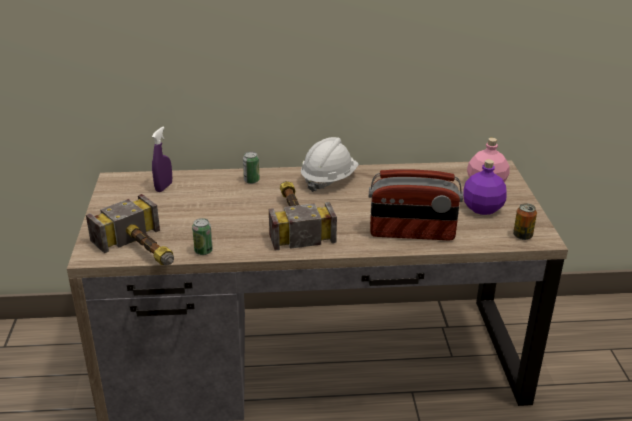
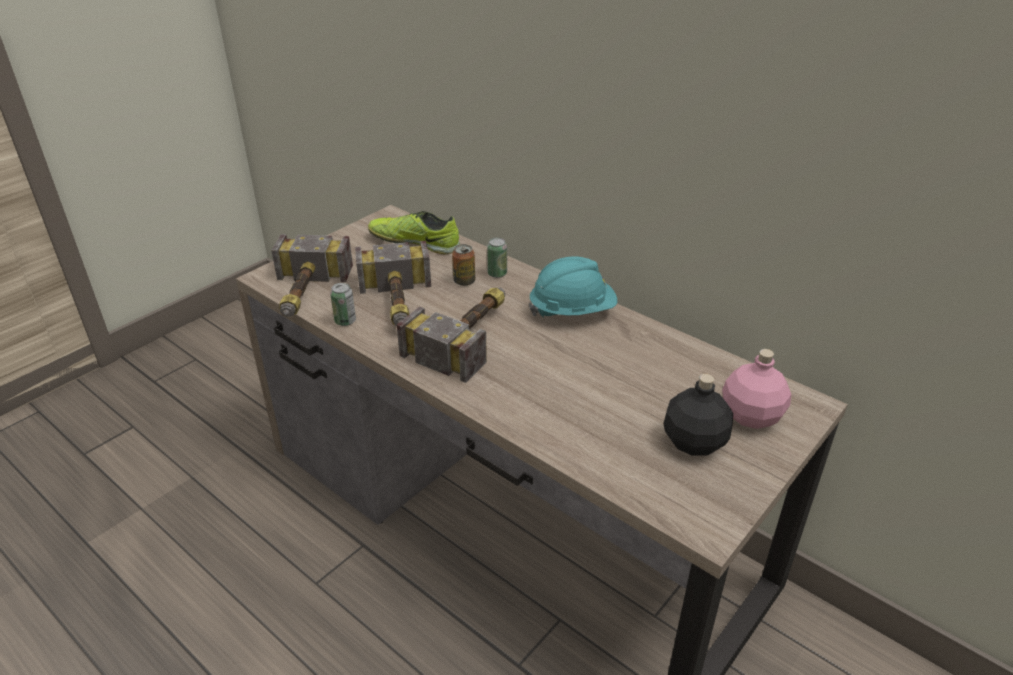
camera: 45 degrees right, 5 degrees up
(164, 187) = (414, 242): purple spray bottle -> shoe
(220, 225) = (397, 304): none -> hammer
(328, 180) = (572, 311): white hard hat -> turquoise hard hat
(412, 233) = (558, 421): radio -> none
(483, 208) = (694, 443): purple bottle -> black bottle
(522, 236) = (687, 508): can -> can (464, 281)

